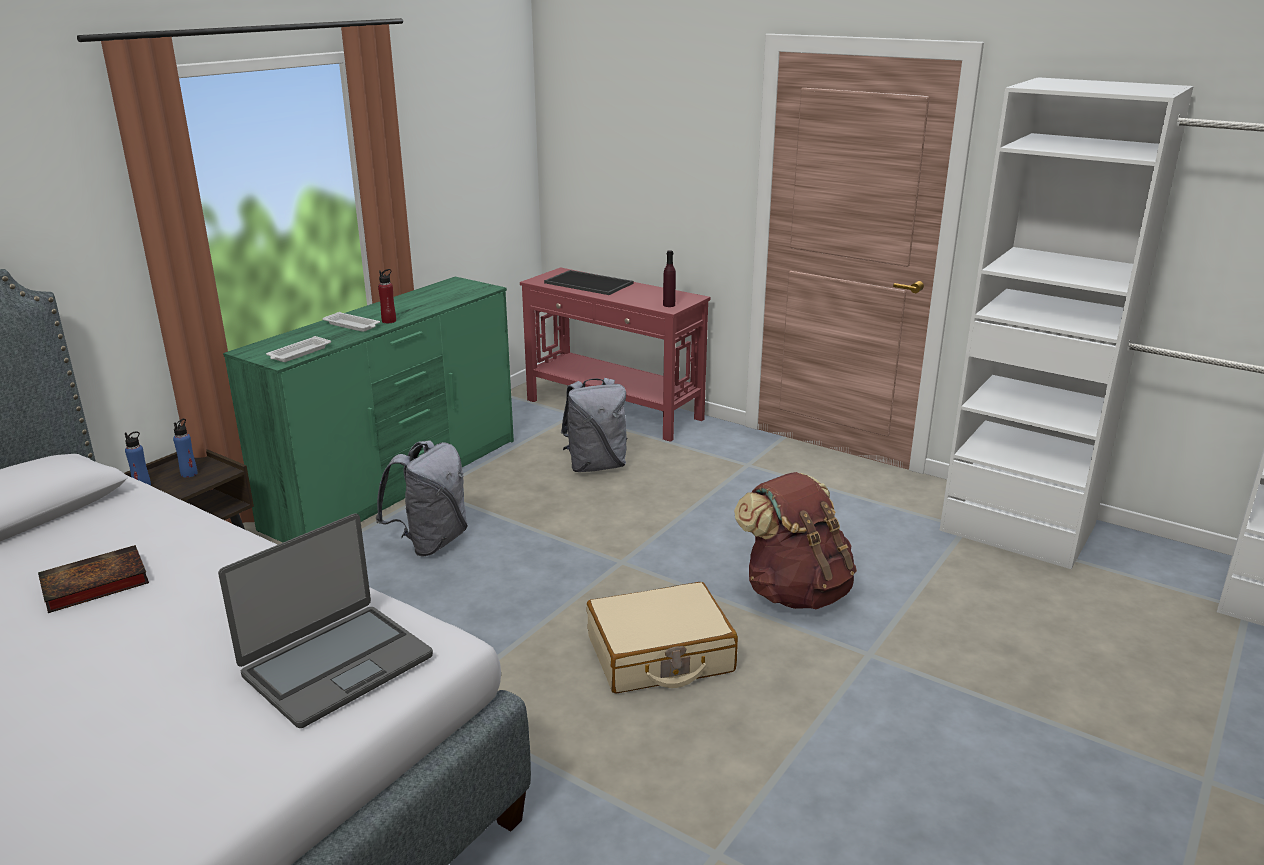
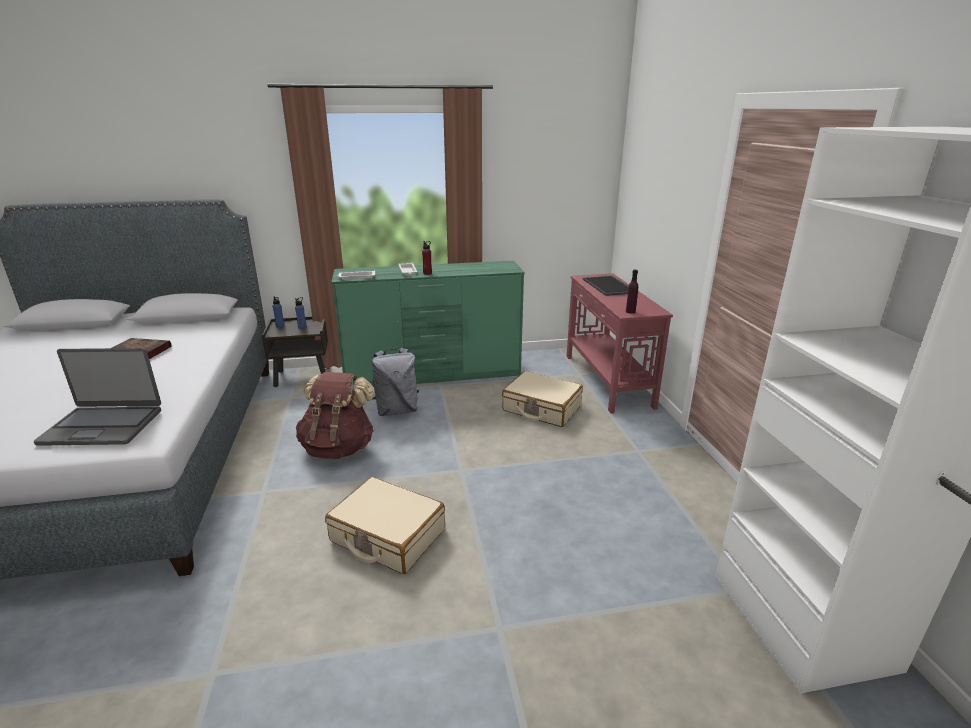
camera: 45 degrees right, 0 degrees up
(596, 466) = (541, 408): grey backpack -> beige suitcase
(795, 591) = (526, 551): brown backpack -> brown backpack (339, 448)

